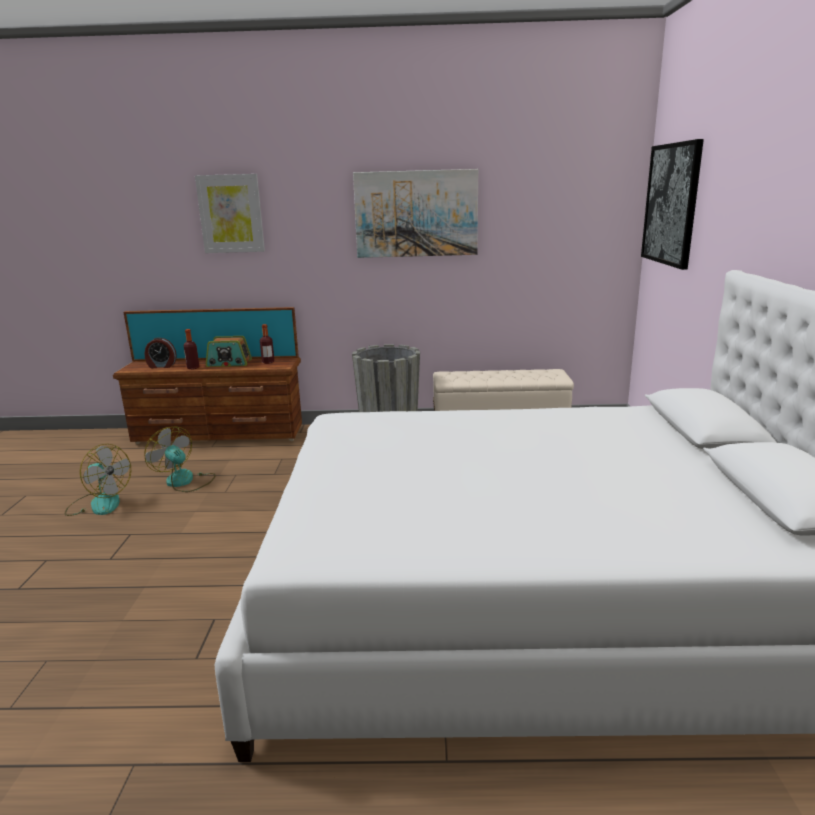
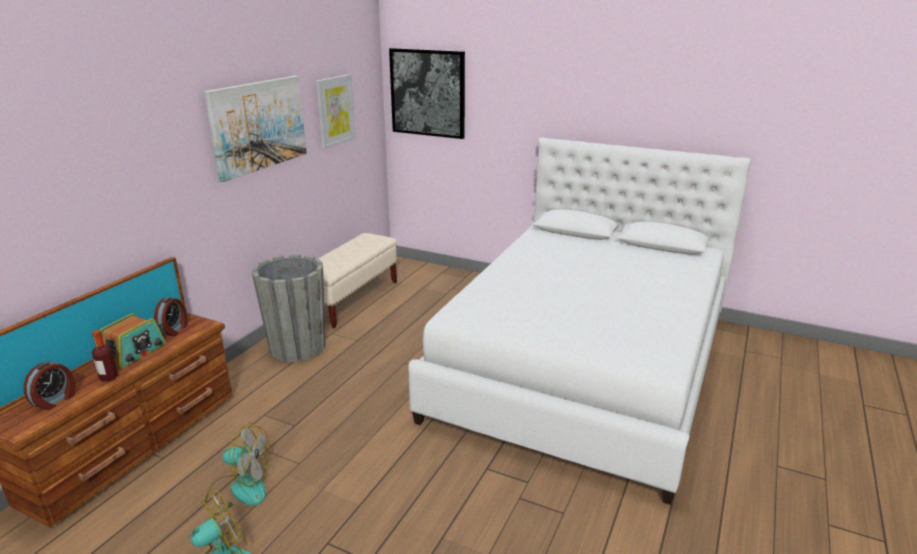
camera: 65 degrees left, 5 degrees up
(185, 481) = (239, 490): fan -> fan turned 150 degrees counterclockwise
(231, 214) = (81, 164): picture -> picture (335, 111)
(268, 362) = (174, 330): bottle -> alarm clock

